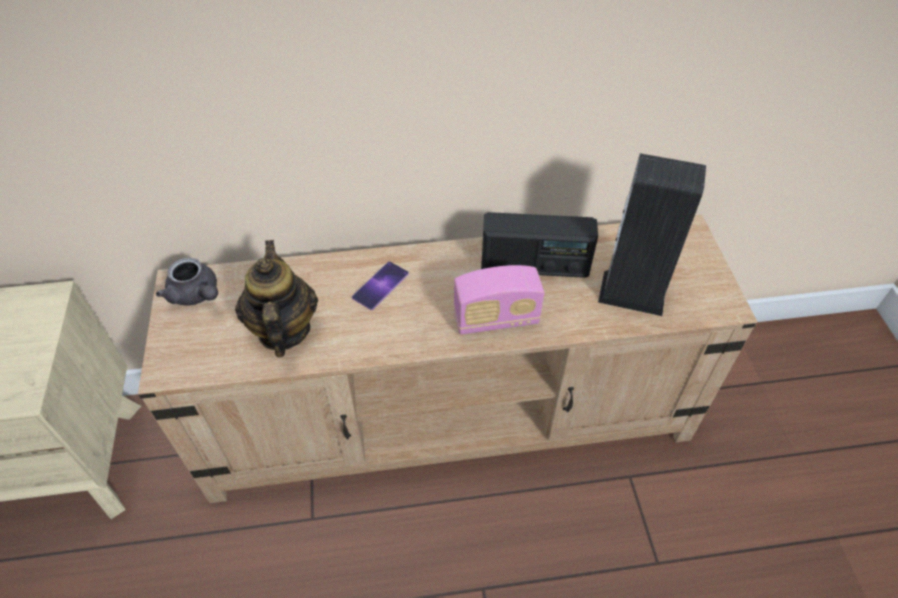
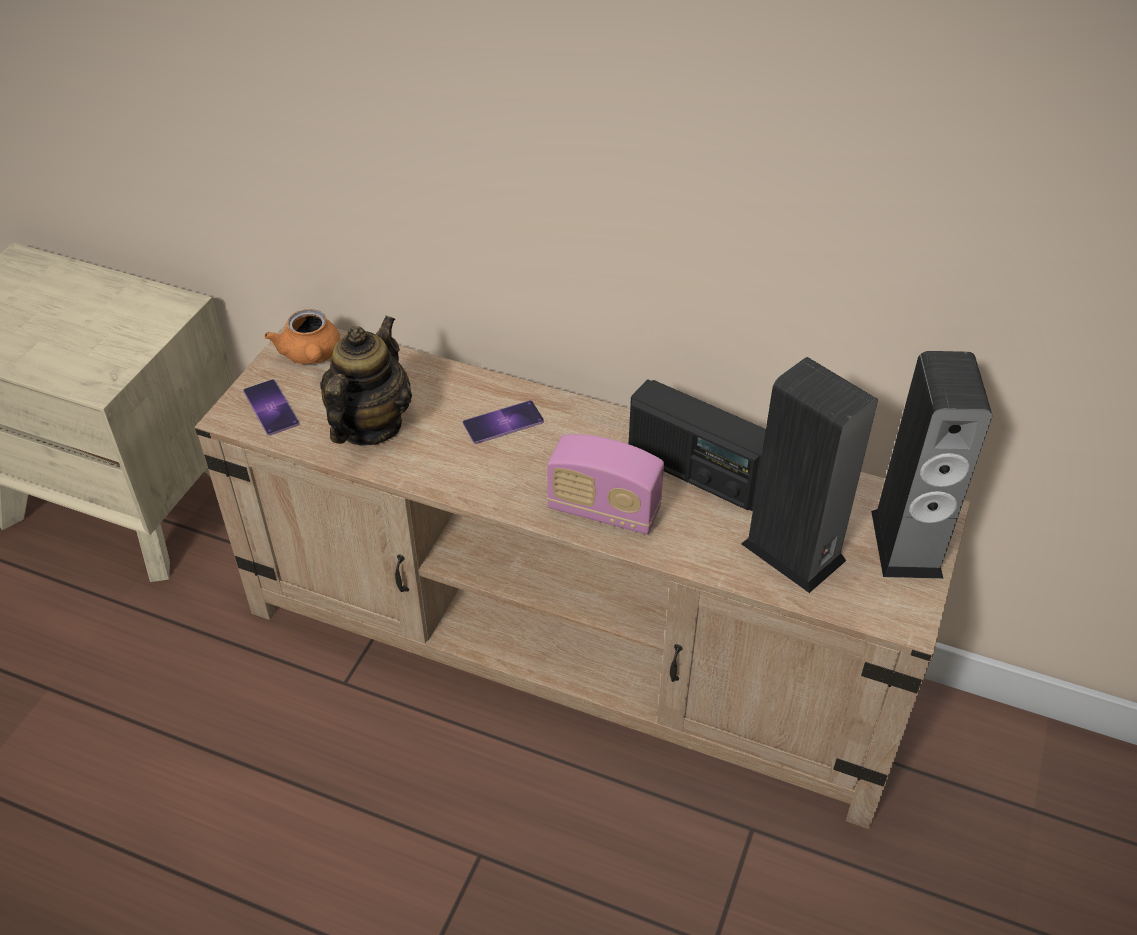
camera: 30 degrees right, 5 degrees down
(193, 350) = (271, 407): none -> phone
(196, 295) = (311, 356): grey teapot -> orange teapot
(690, 257) = (906, 544): none -> speaker

